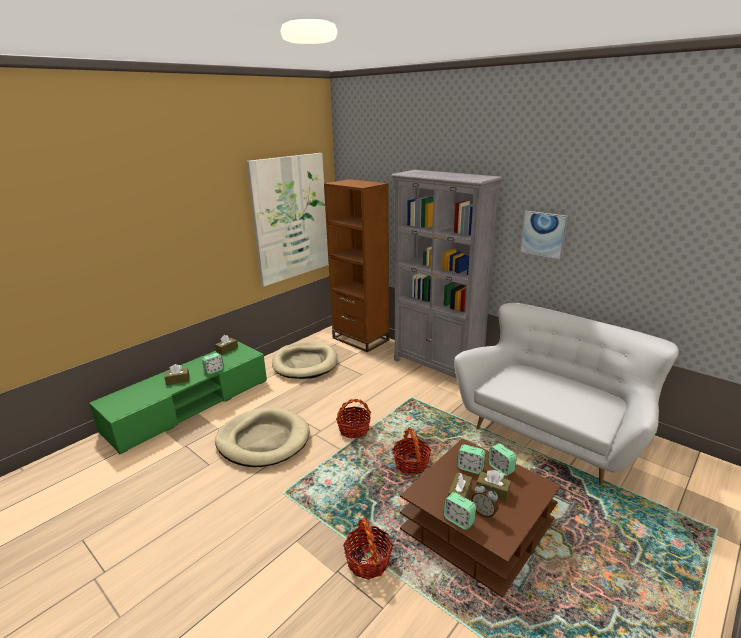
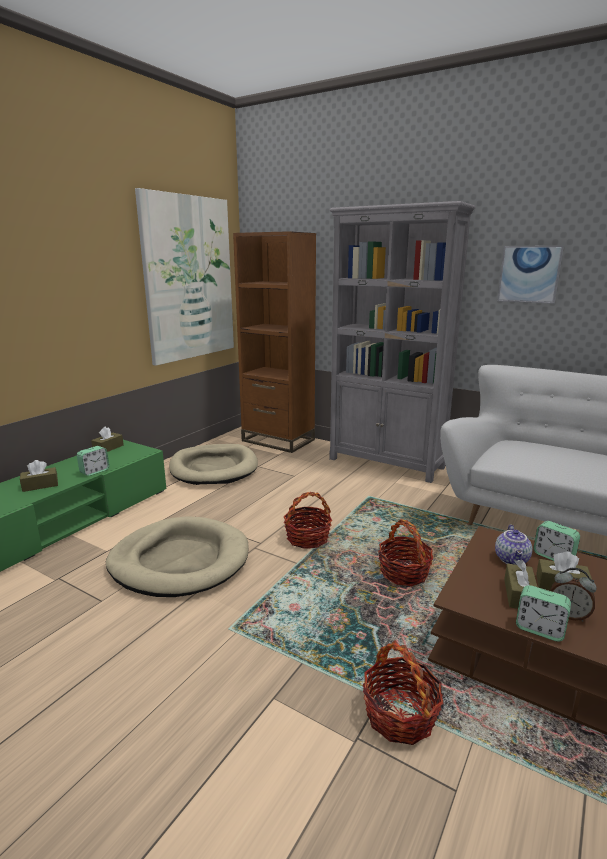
camera: 10 degrees left, 5 degrees down
(470, 468) = (512, 560): alarm clock -> teapot

